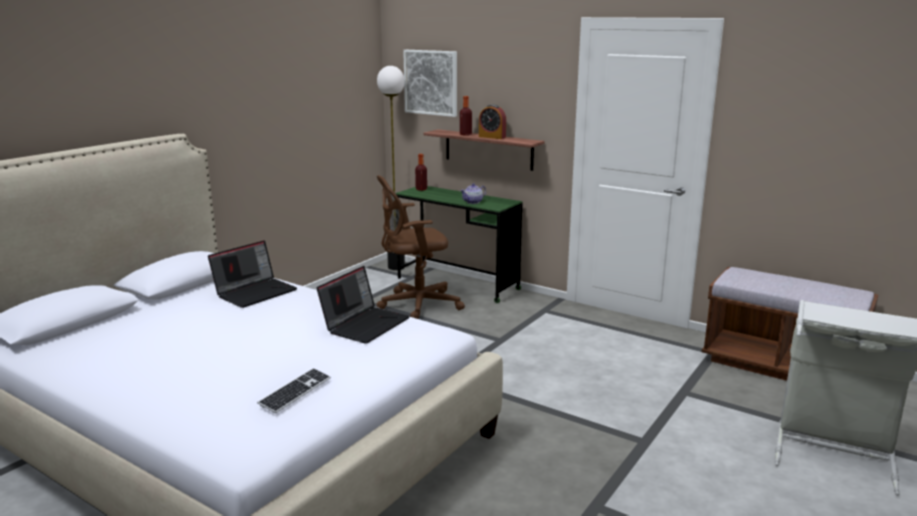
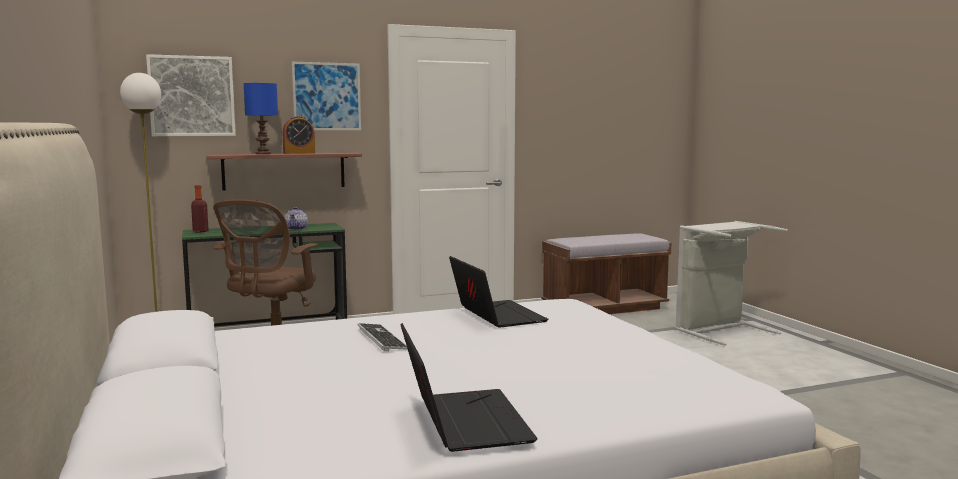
camera: 55 degrees left, 10 degrees down
(255, 292) = (302, 336): laptop -> laptop (462, 421)
(295, 392) = (634, 354): keyboard -> keyboard (381, 339)
(465, 134) = (262, 154): bottle -> blue table lamp
(524, 87) = (327, 96): none -> picture

